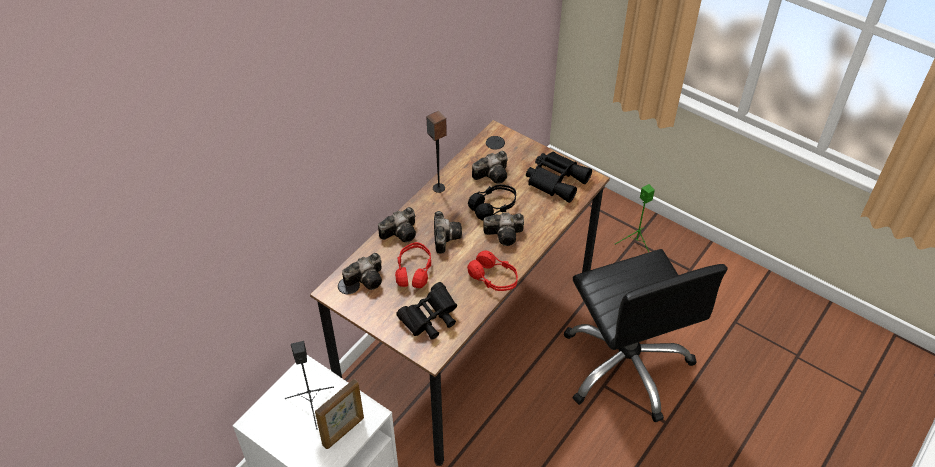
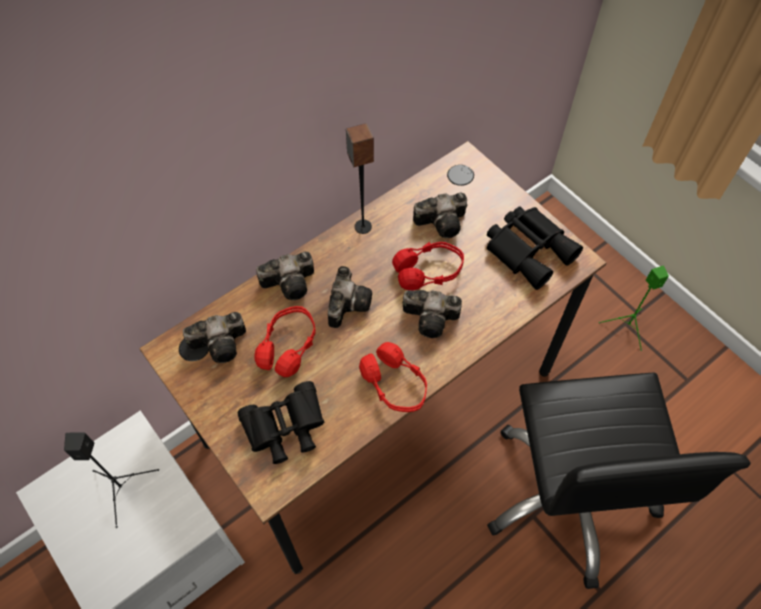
camera: 15 degrees right, 10 degrees up
(344, 431) = (149, 541): picture frame -> none
(493, 207) = (428, 272): black headphones -> red headphones

